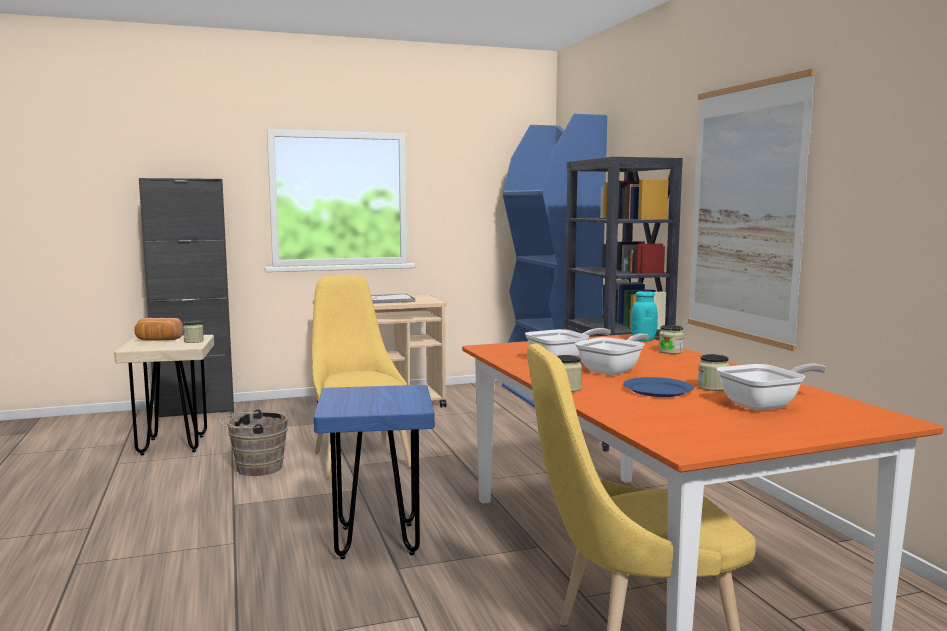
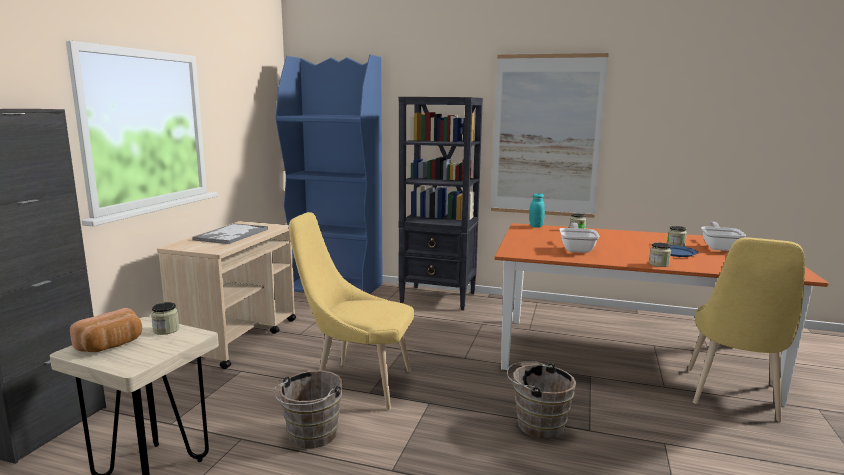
camera: 55 degrees left, 5 degrees up
(377, 540) = (536, 424): blue stool -> brown bucket
(613, 370) = (617, 248): frying pan -> none

